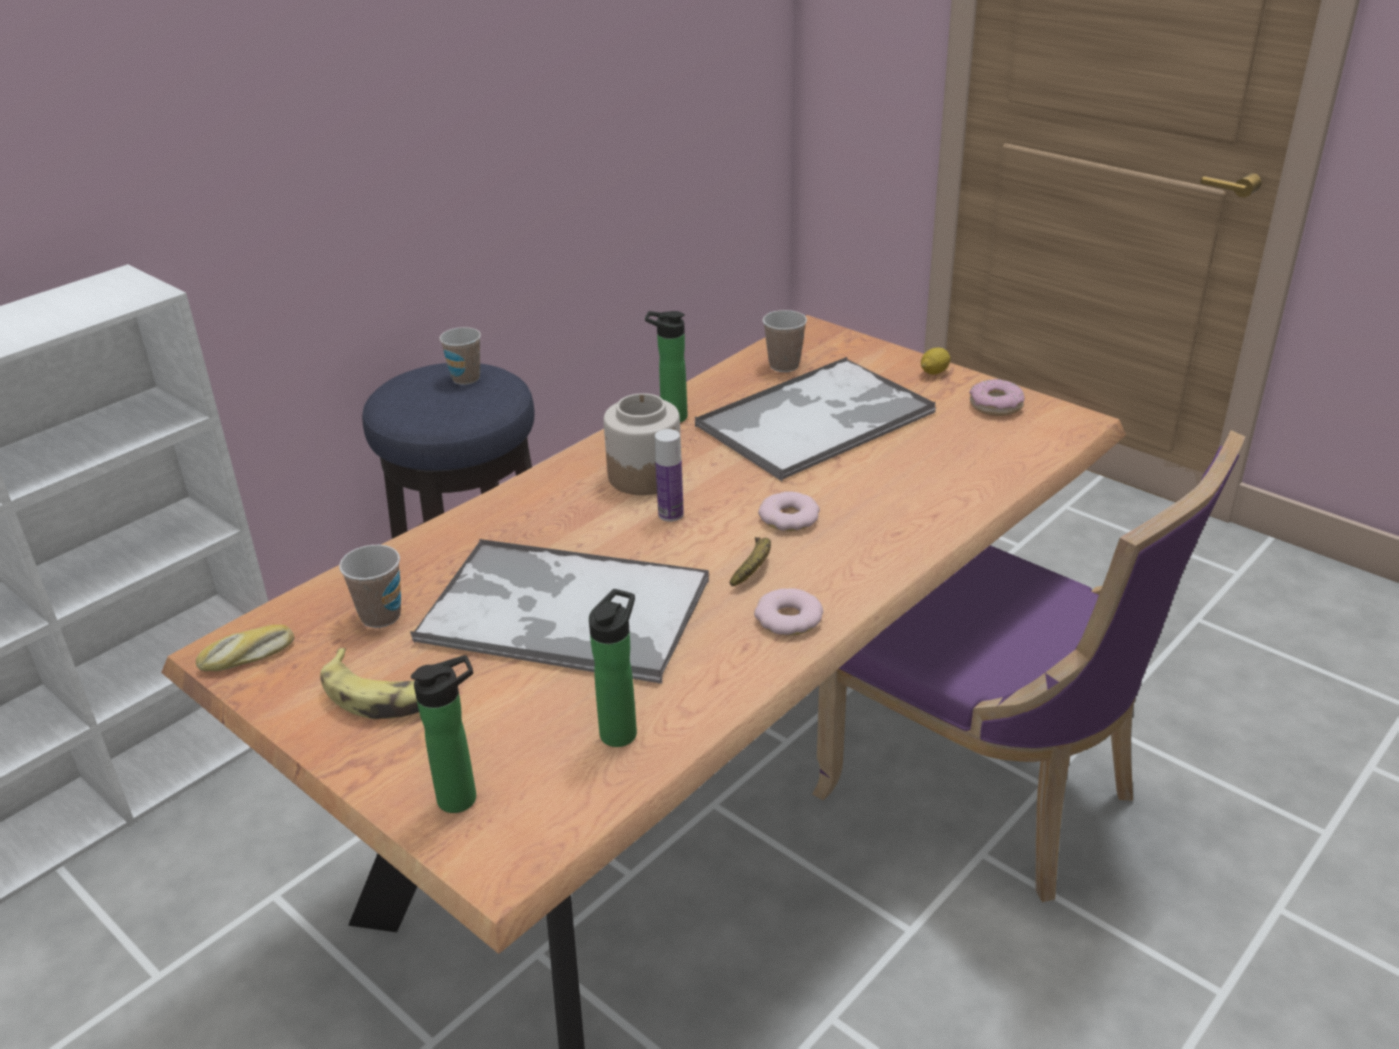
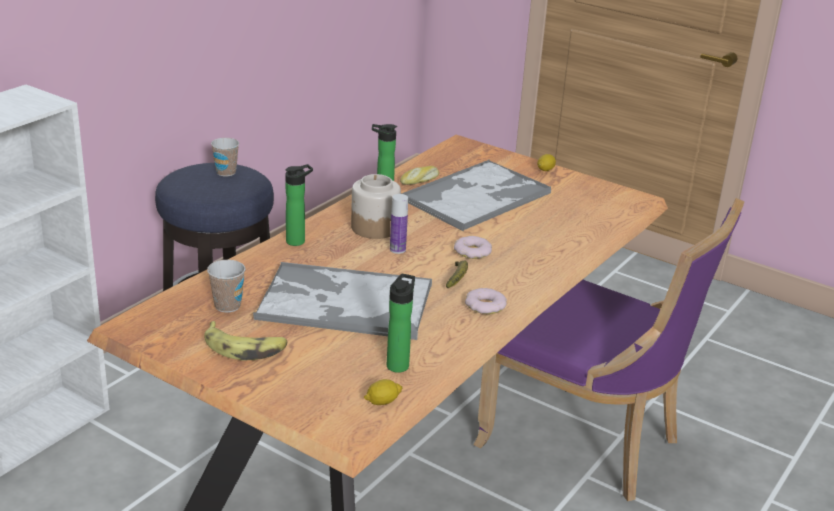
camera: 10 degrees left, 5 degrees down
(248, 657) = (148, 329): bread -> bread (420, 180)
(463, 797) = (312, 399): bottle -> bottle (298, 241)
(576, 805) = (382, 402): none -> lemon
(784, 365) = (448, 164): cup -> none
(996, 405) = (587, 189): donut -> none

